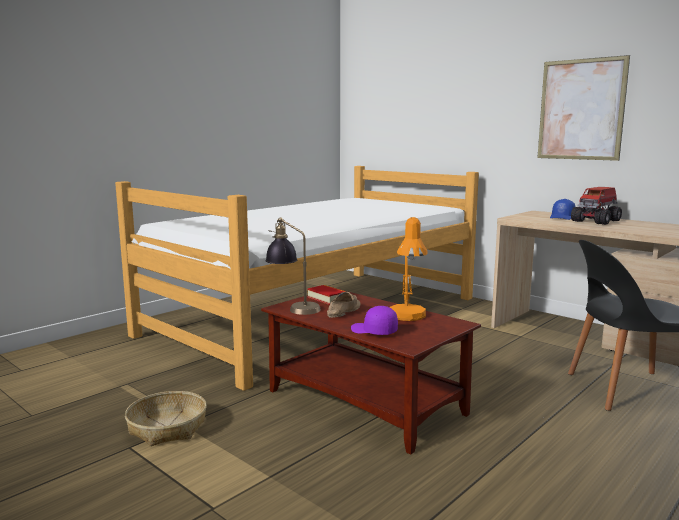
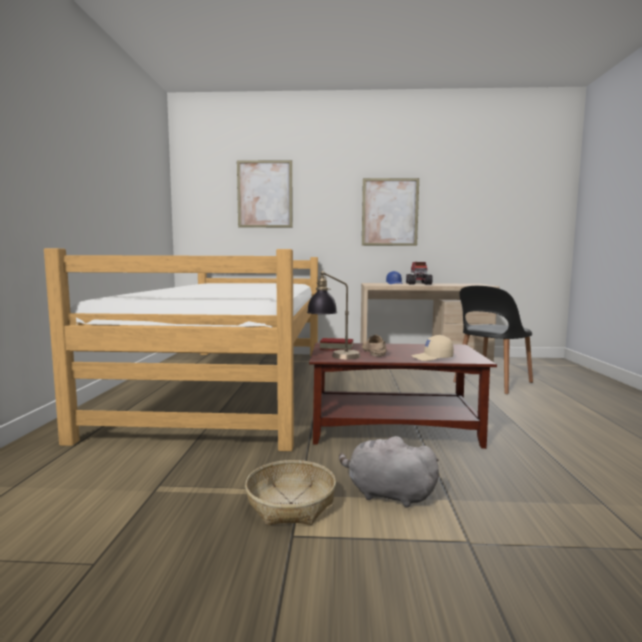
camera: 40 degrees left, 5 degrees down
(236, 450) = (386, 494): none -> grey plush toy
(373, 331) = (432, 358): purple cap -> beige cap
(408, 317) = (422, 348): orange table lamp -> none
(426, 90) = (264, 194): none -> picture

